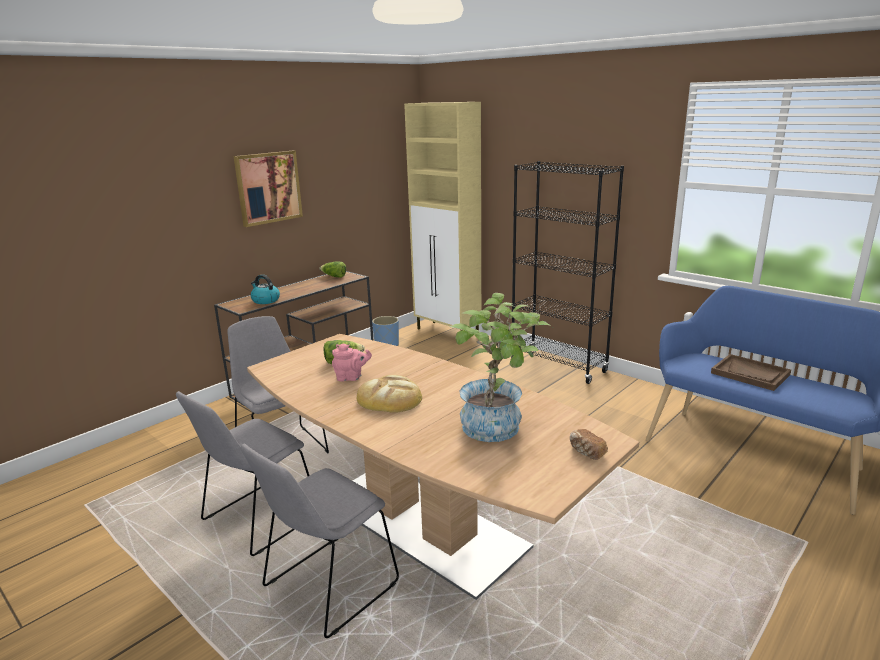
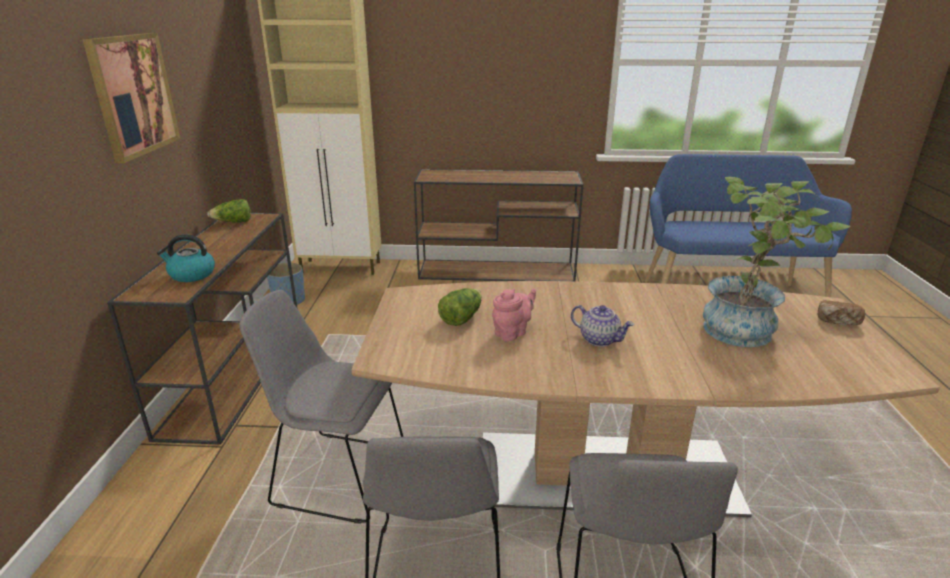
camera: 40 degrees left, 5 degrees up
(389, 398) = (600, 339): bread -> teapot
(558, 366) = (498, 271): black bookcase -> brown console table
(750, 374) = (734, 227): brown tray -> none

